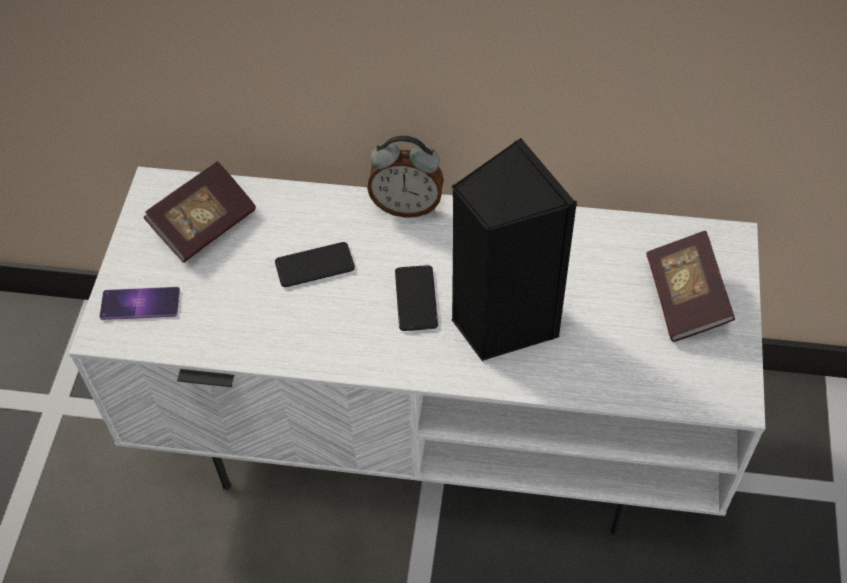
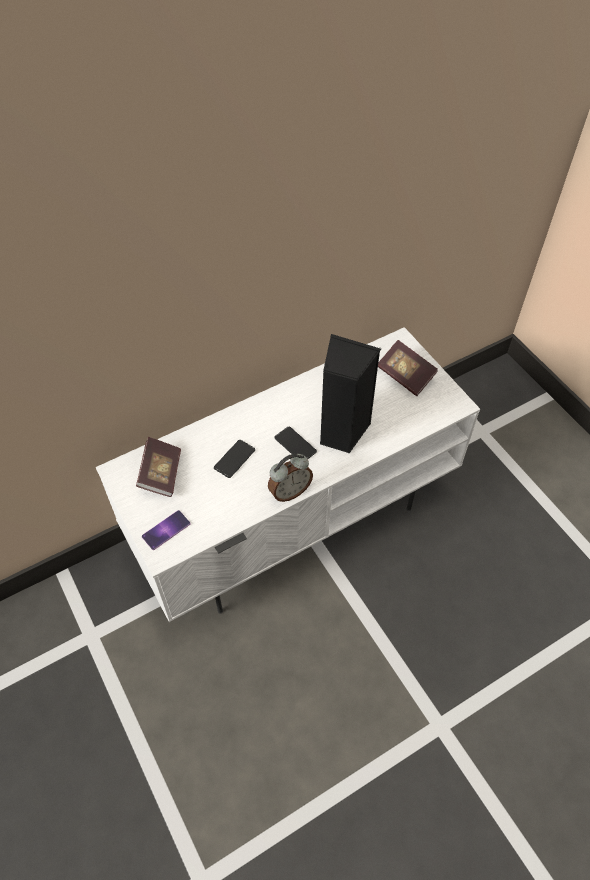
camera: 40 degrees left, 0 degrees up
(407, 206) = (251, 406): alarm clock -> alarm clock (289, 491)

